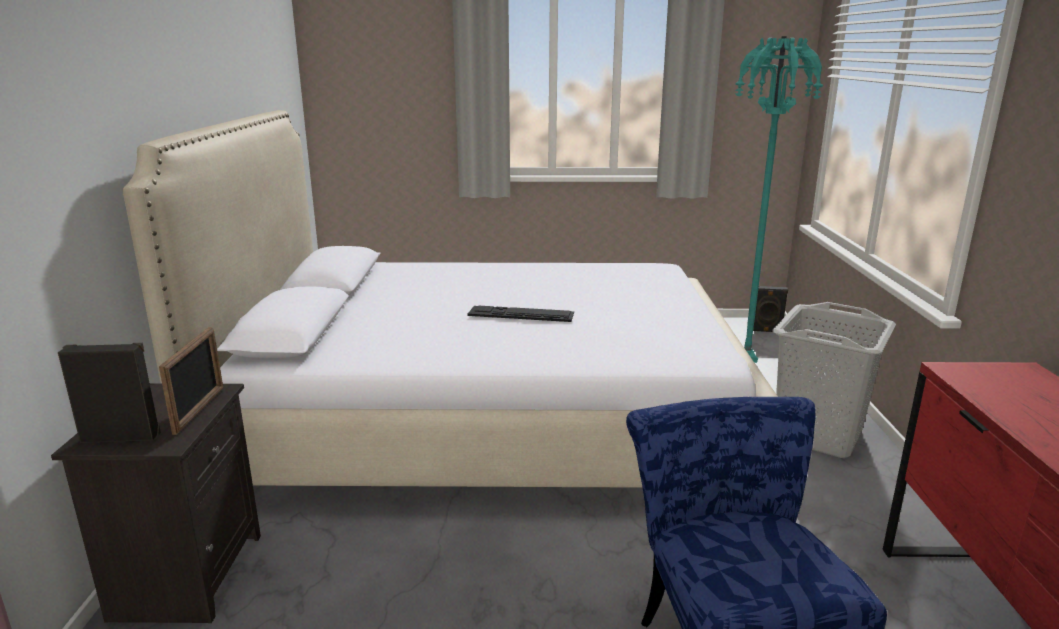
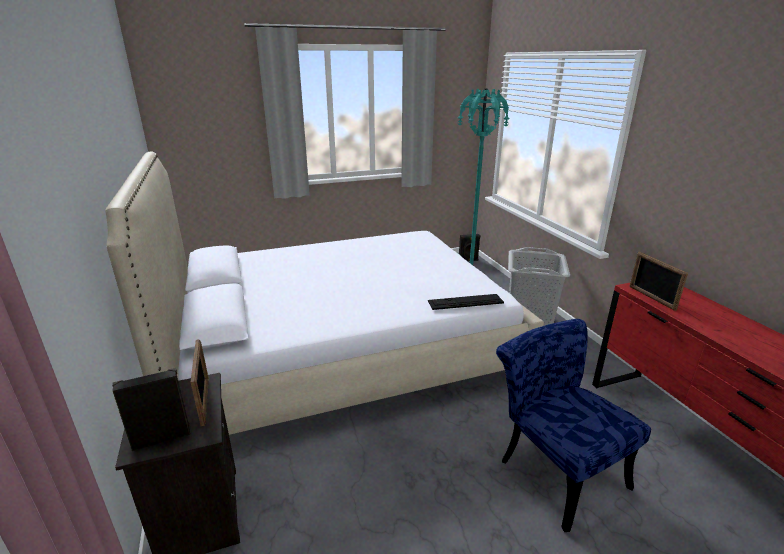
camera: 20 degrees left, 5 degrees up
(521, 314) = (365, 282): keyboard -> keyboard (465, 302)
(977, 389) = (651, 298): none -> picture frame

